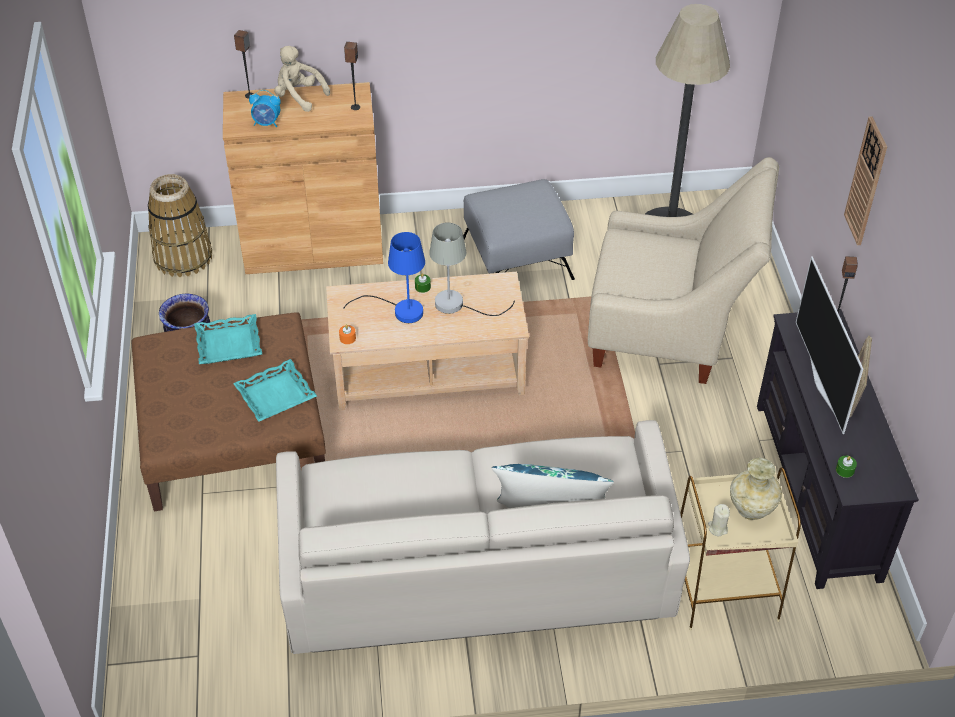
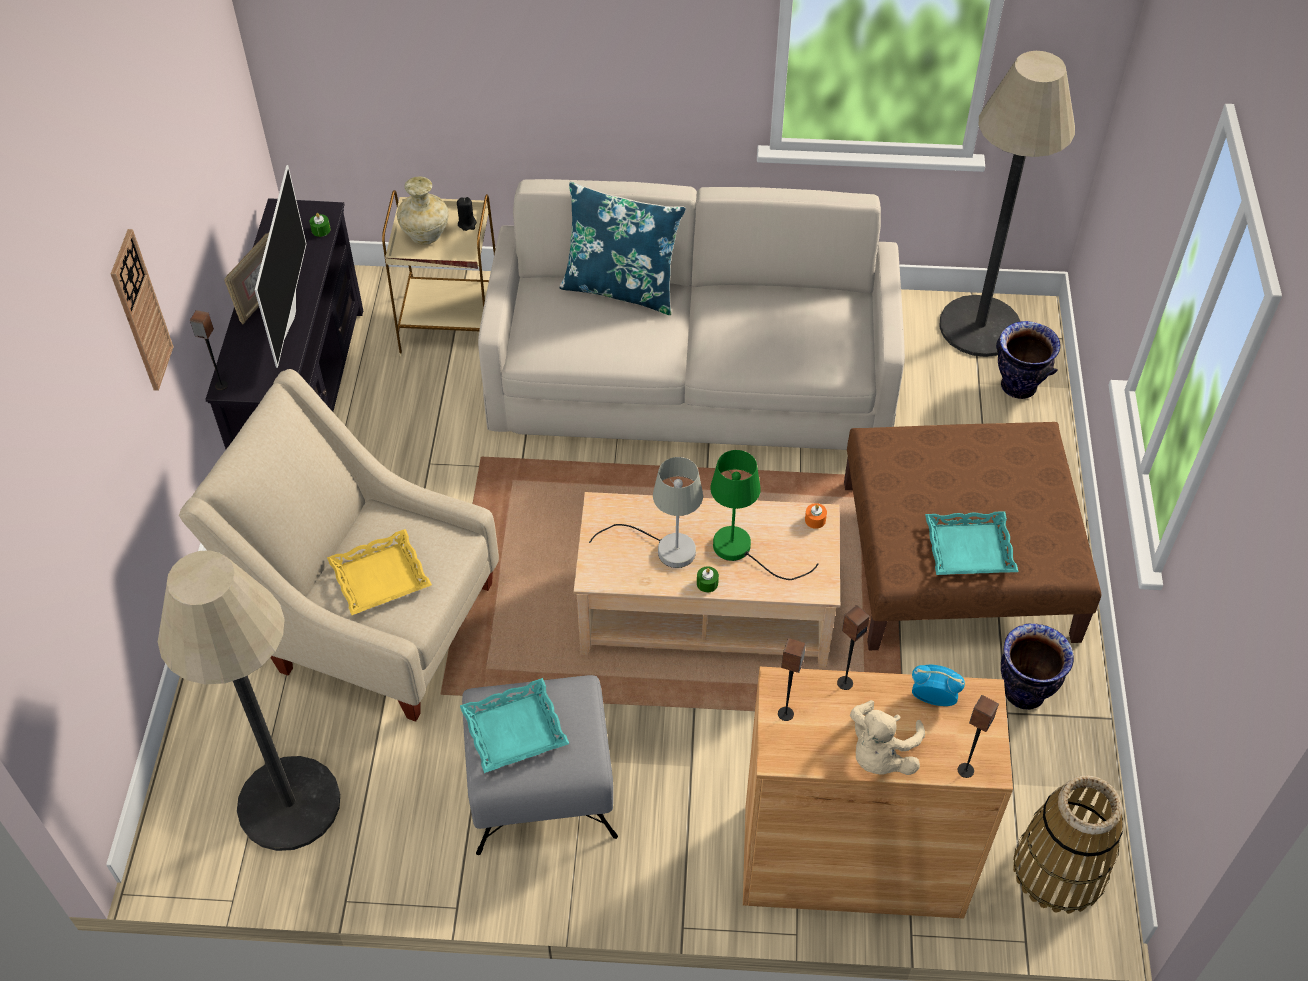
camera: 170 degrees left, 5 degrees up
(160, 600) = (1019, 386): none -> vase
(192, 666) = (980, 326): none -> floor lamp
(275, 394) = (906, 473): turquoise tray -> turquoise tray (515, 731)
(299, 96) = (880, 754): beige plush toy -> beige plush toy turned 75 degrees clockwise
(320, 124) = (844, 682): none -> speaker
(400, 310) = (742, 550): blue table lamp -> green table lamp
(653, 258) = (380, 578): none -> yellow tray
(717, 528) = (467, 224): beige candle -> black candle

